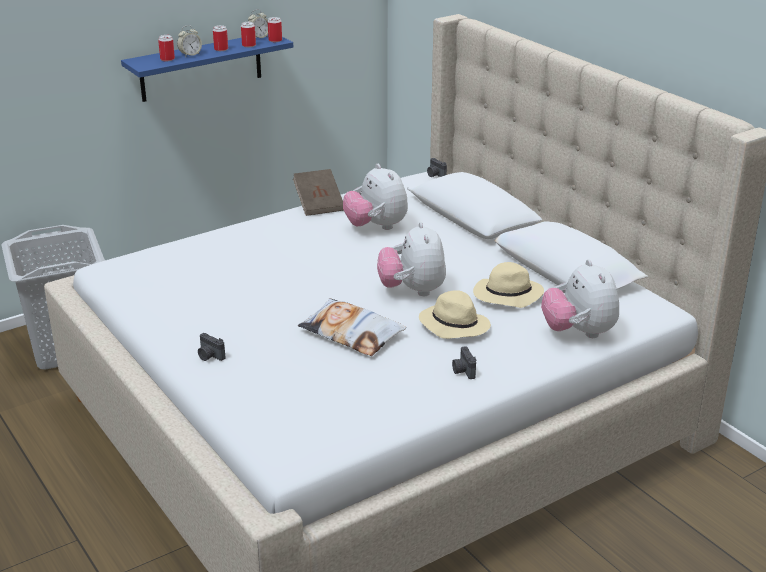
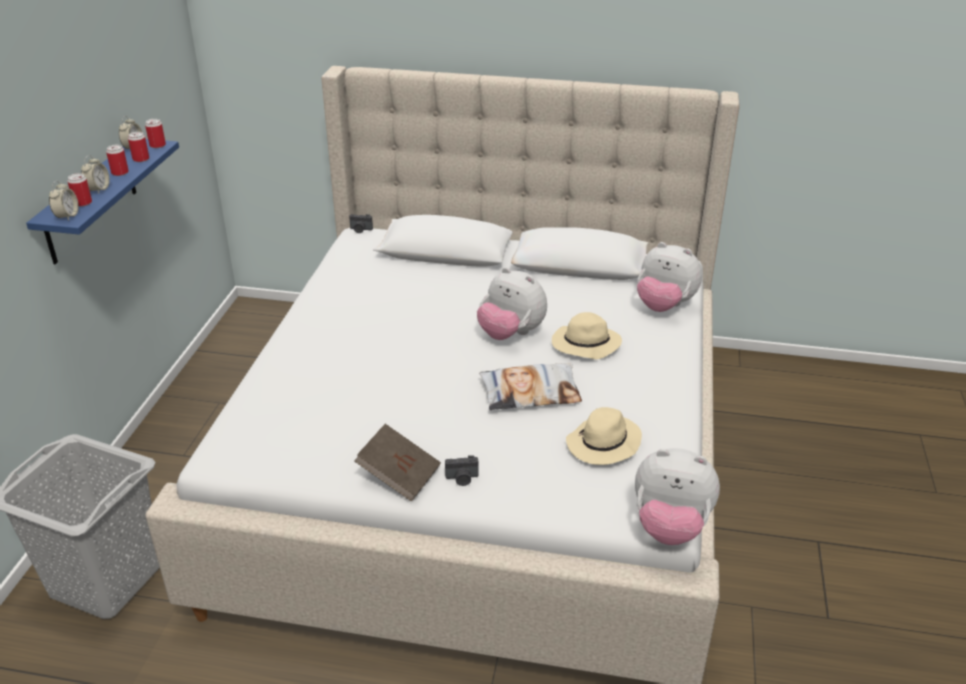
camera: 45 degrees left, 5 degrees up
(145, 63) = (67, 216): none -> alarm clock
(319, 204) = (311, 298): brown book -> brown book (399, 475)
(376, 227) = (393, 295): plush toy -> plush toy (670, 527)
(463, 371) = (649, 376): camera -> none
(506, 296) = (578, 303): beige hat -> beige hat (603, 445)

